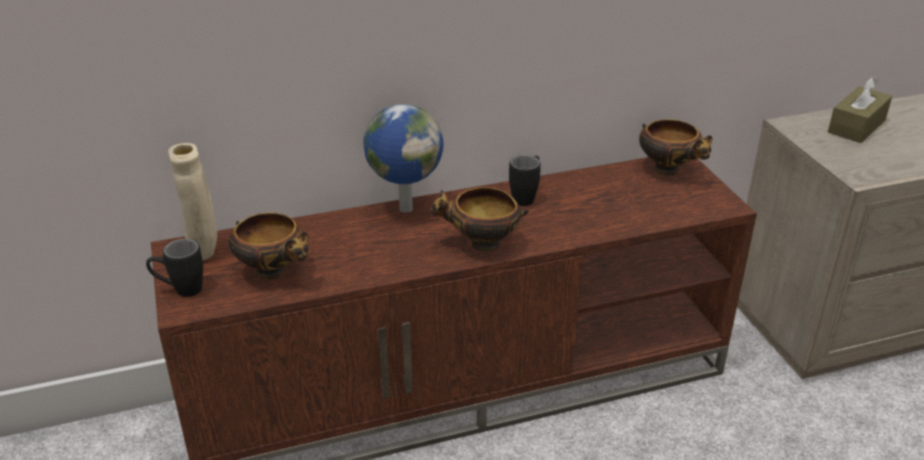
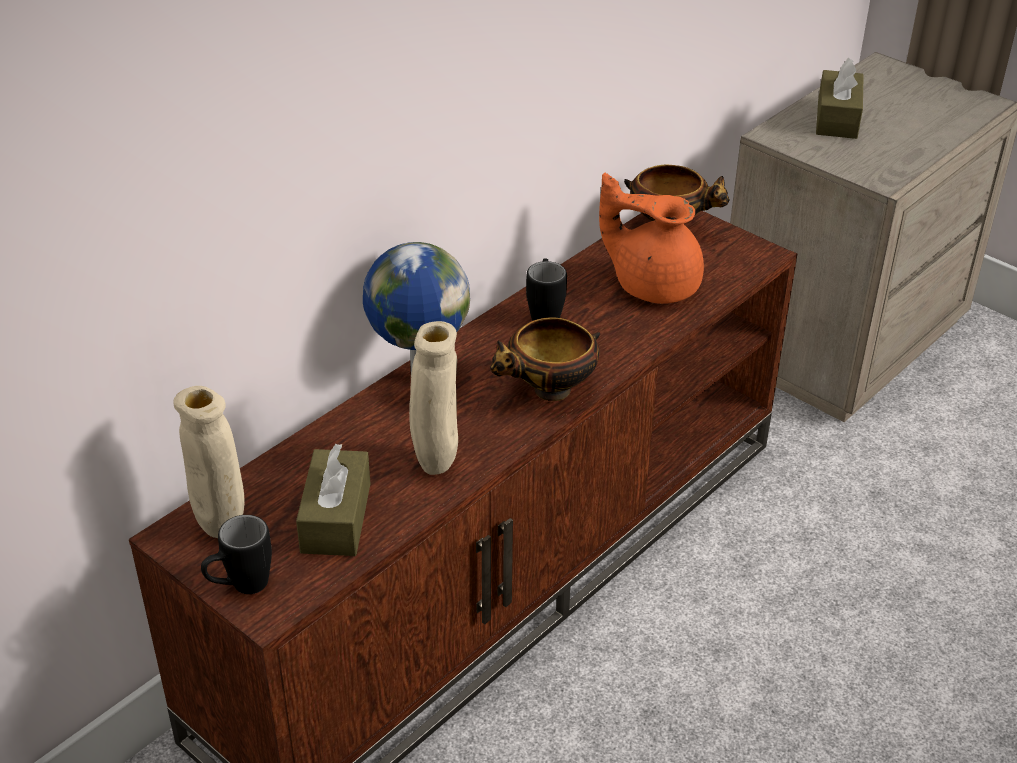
camera: 30 degrees left, 5 degrees up
(273, 272) = (336, 518): bowl -> brown tissue box
(365, 262) = (436, 463): none -> beige vase
(622, 201) = (653, 284): none -> orange teapot

